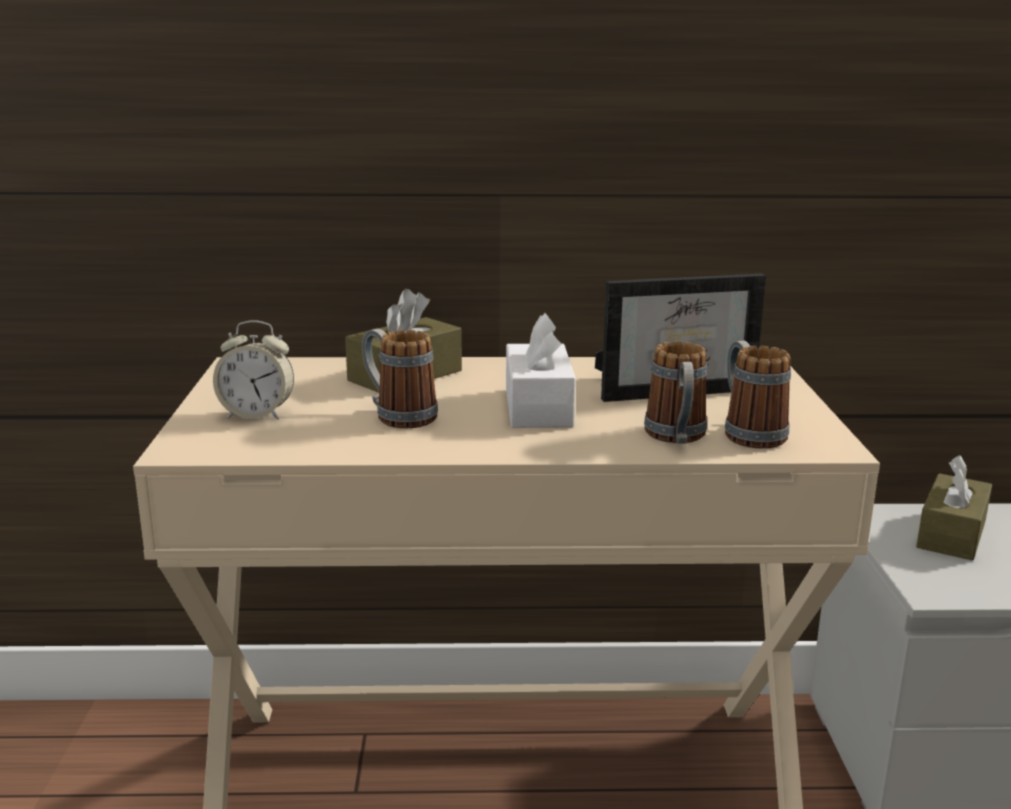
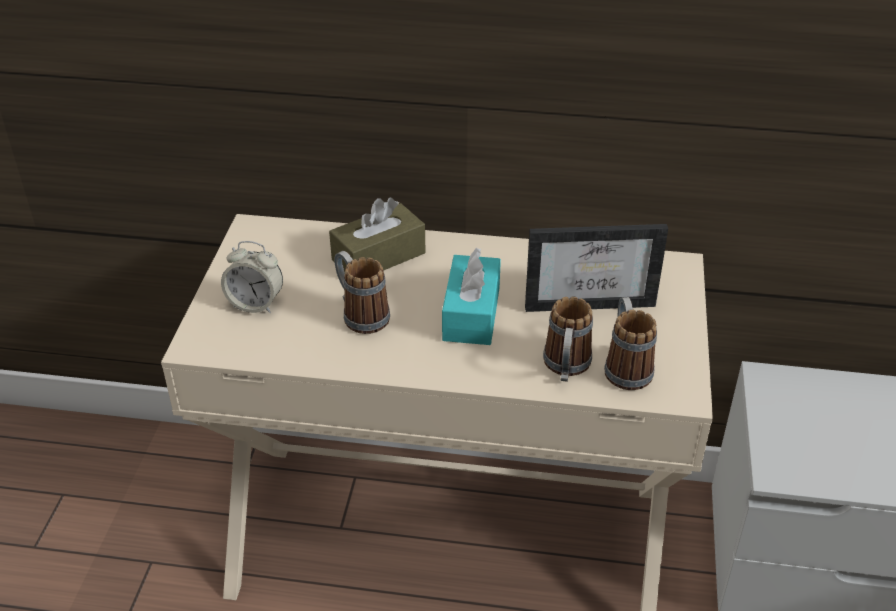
camera: 10 degrees right, 20 degrees up
(538, 407) = (471, 314): white tissue box -> turquoise tissue box
(951, 534) = (825, 409): brown tissue box -> none

